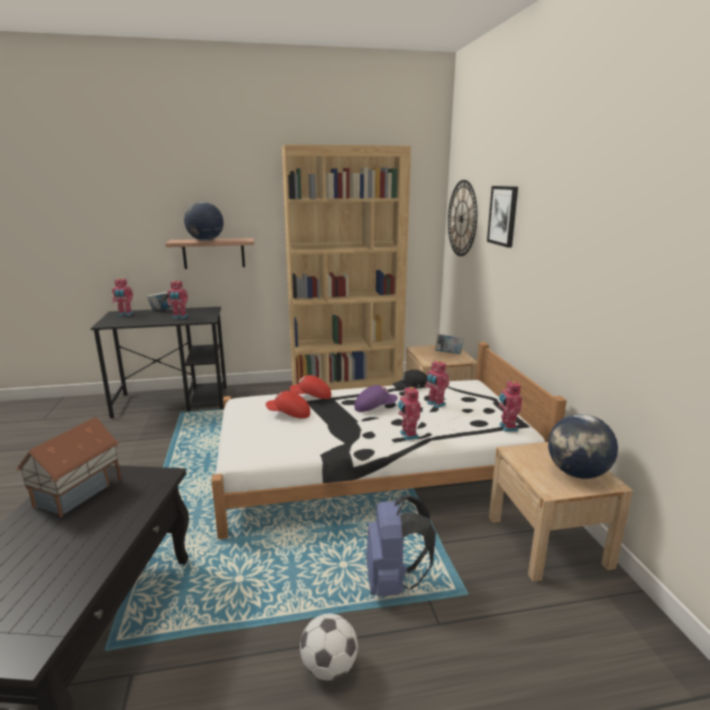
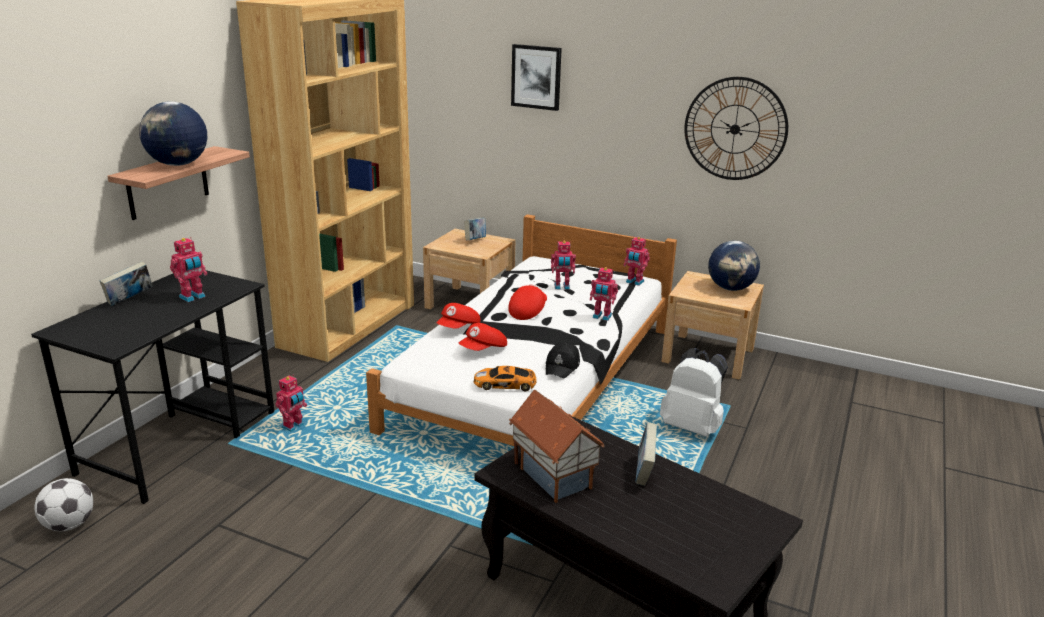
camera: 55 degrees left, 5 degrees up
(101, 535) = (644, 472): none -> book
(125, 314) = (88, 326): toy robot -> toy robot (293, 427)
(245, 439) = (506, 384): none -> toy car
(329, 667) = (750, 483): football -> football (69, 525)
(374, 408) = (527, 311): purple cap -> red cap
(393, 582) = (692, 427): blue backpack -> white backpack
(411, 386) = (508, 281): black cap -> black cap (562, 366)
(462, 218) = (438, 78): wall clock -> wall clock (735, 129)

